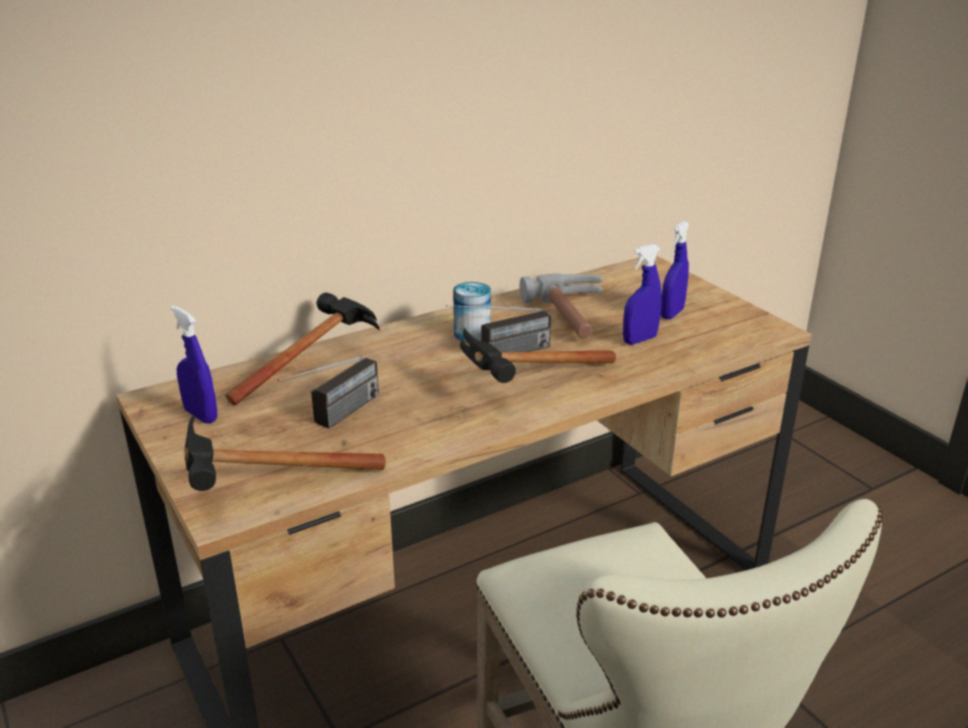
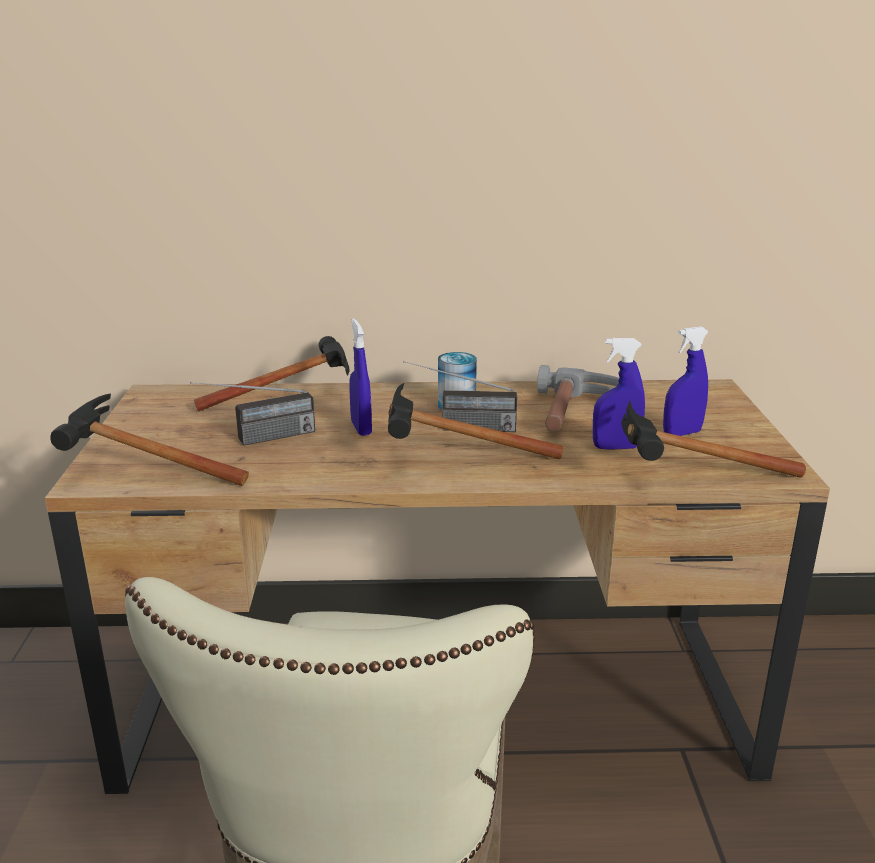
camera: 30 degrees right, 5 degrees down
(201, 415) = (166, 412): blue spray bottle -> blue spray bottle (361, 428)
(717, 353) = (686, 478): none -> hammer

